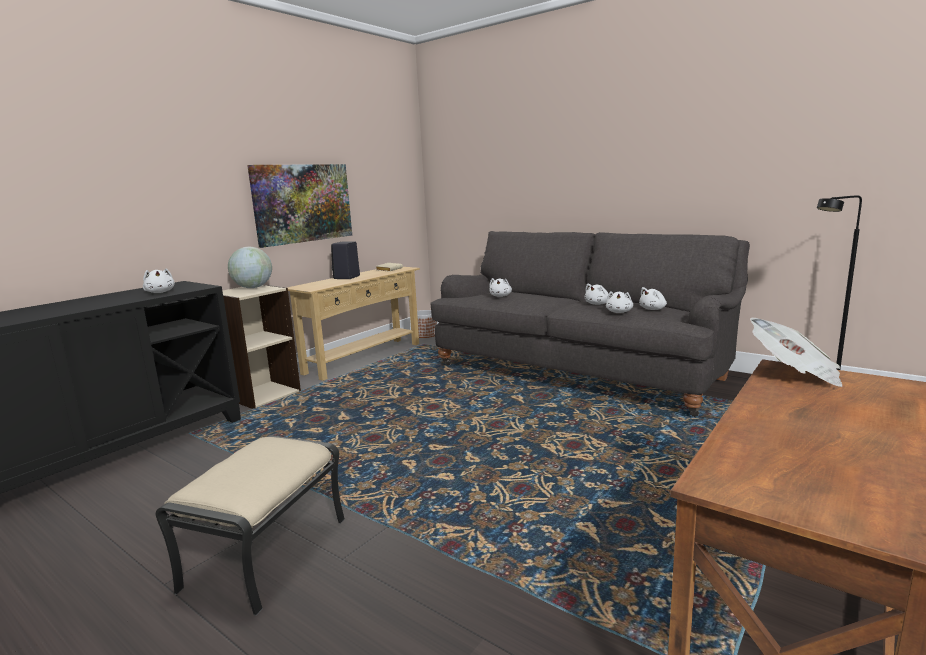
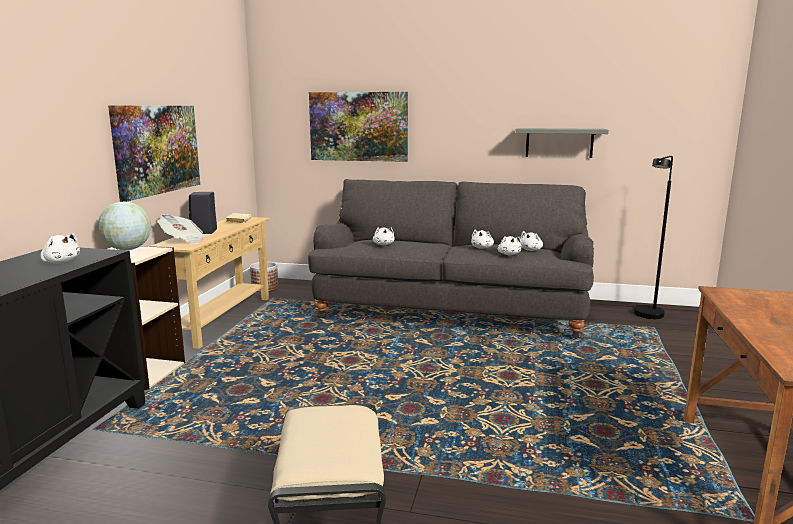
camera: 25 degrees left, 0 degrees up
(511, 178) = (358, 126): none -> picture
(720, 186) = (559, 143): none -> grey shelf
(794, 373) = (733, 294): newspaper -> newspaper (183, 240)

